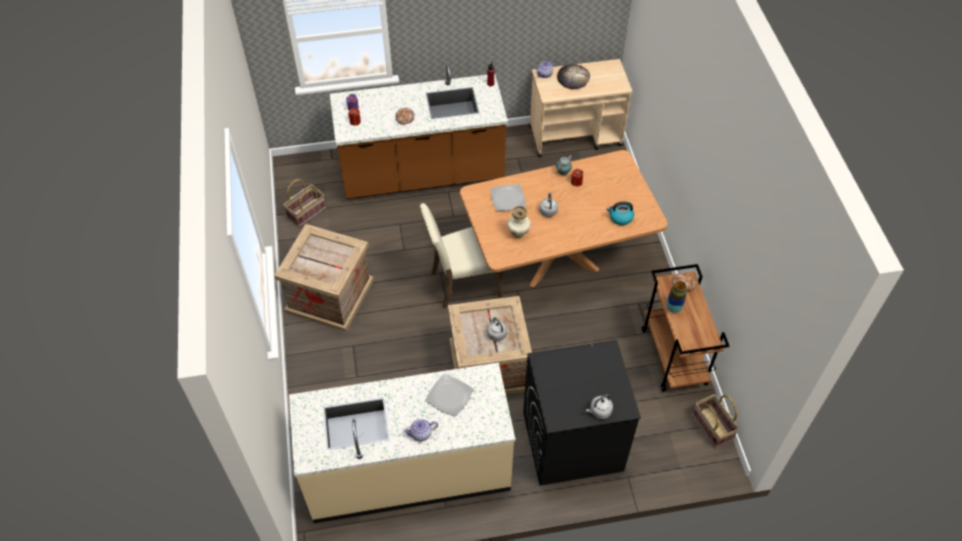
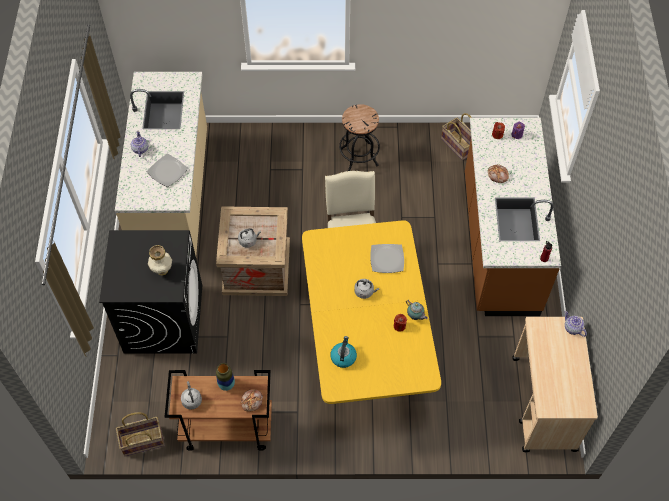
camera: 100 degrees right, 5 degrees up
(330, 295) = (359, 157): crate -> black stool
(518, 234) = (340, 260): vase -> vase (162, 270)
(556, 260) = (365, 347): brown dining table -> yellow dining table
(573, 78) = (564, 357): bread -> none
(599, 411) = (115, 271): grey kettle -> grey kettle (191, 400)

